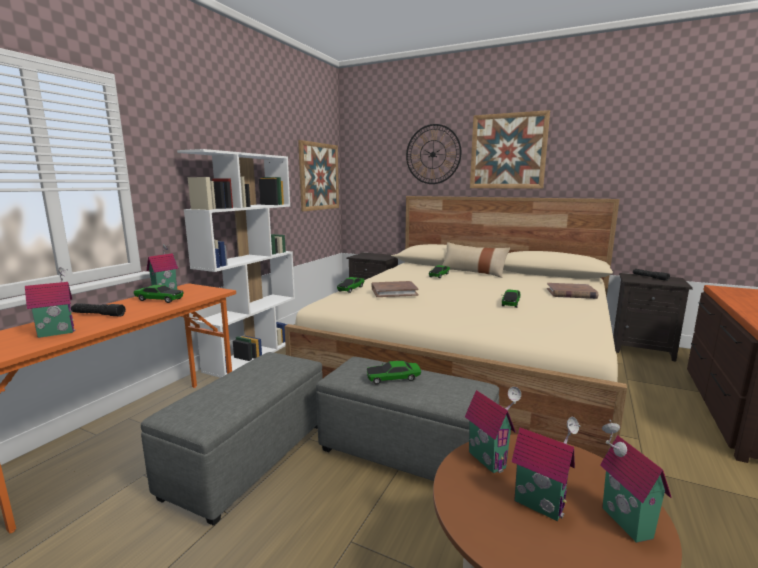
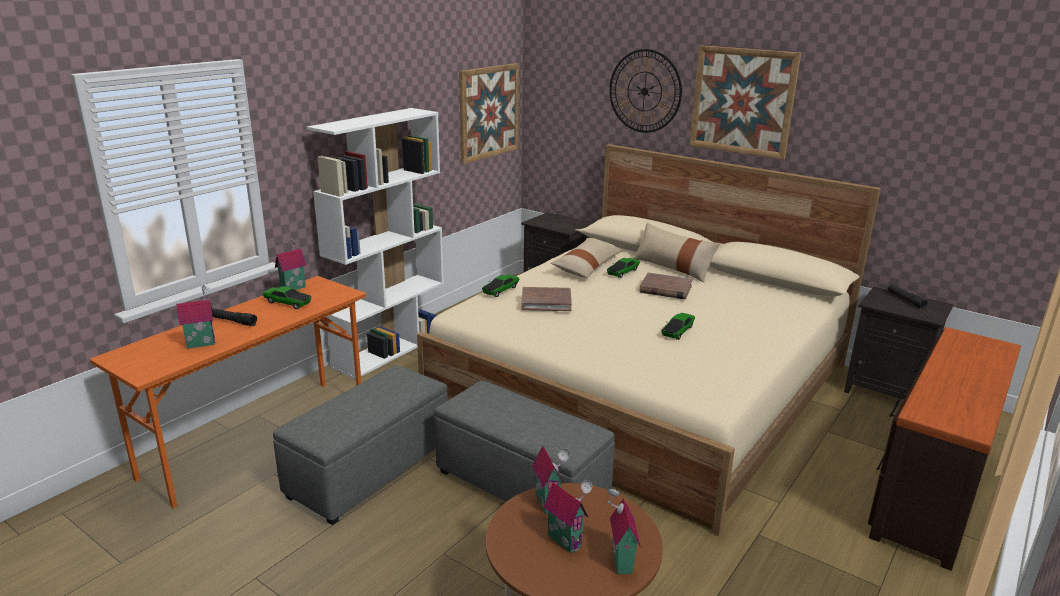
camera: 10 degrees right, 10 degrees up
(393, 378) = (509, 413): toy car -> none
(410, 274) = (587, 266): none -> beige pillow
(571, 293) = (767, 321): brown book -> brown book (665, 289)

